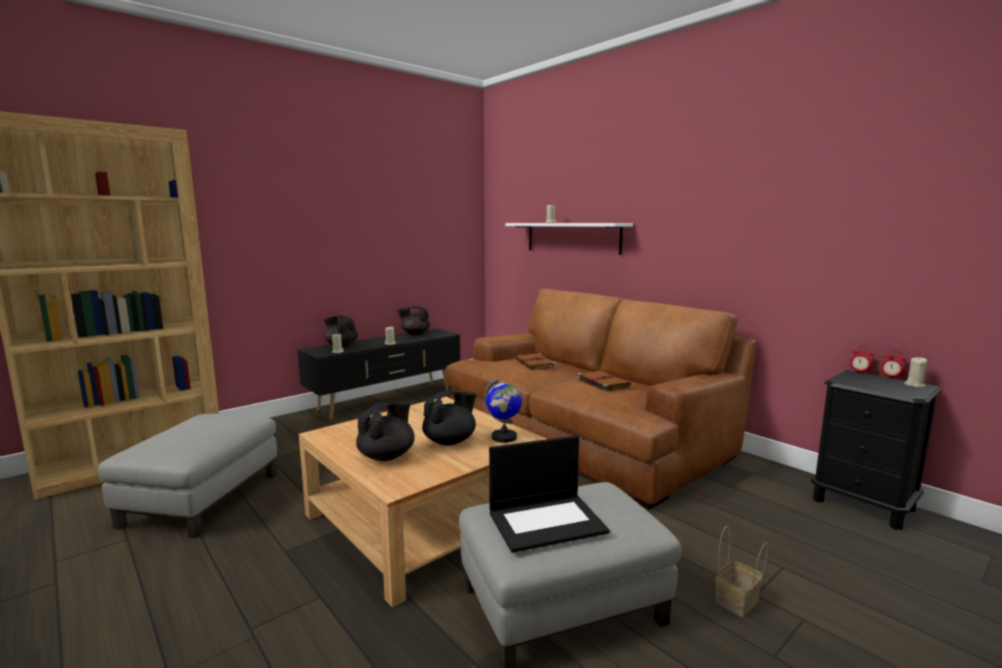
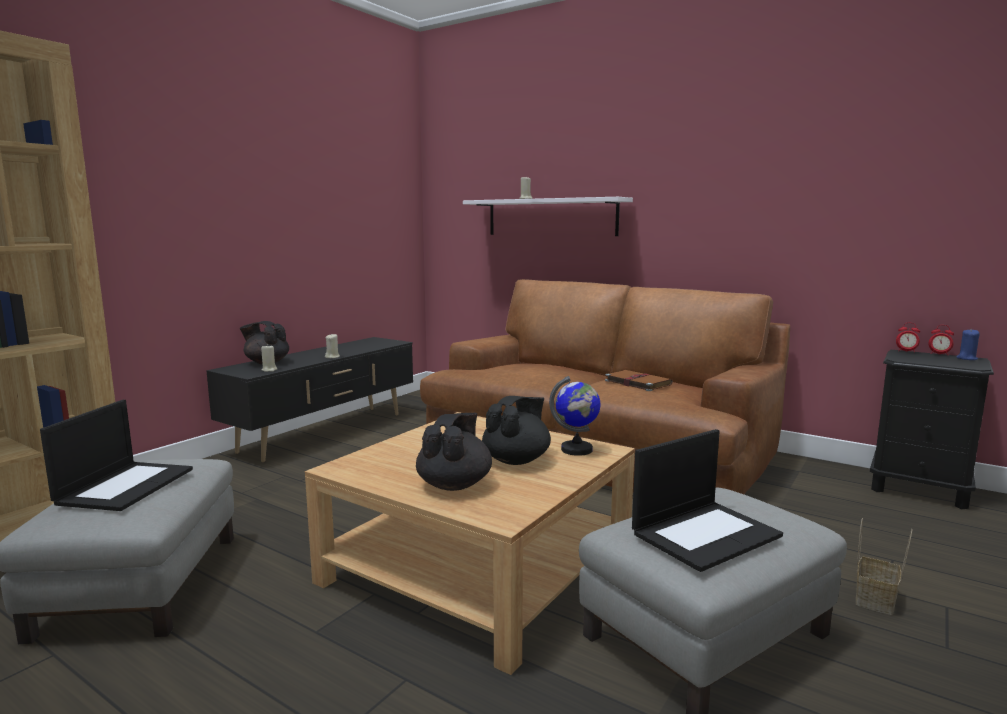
camera: 15 degrees left, 0 degrees up
(191, 431) = (126, 485): none -> laptop
(415, 334) = (353, 344): black teapot -> none
(535, 364) = (539, 368): brown book -> none
(914, 385) = (966, 358): beige candle -> blue candle

